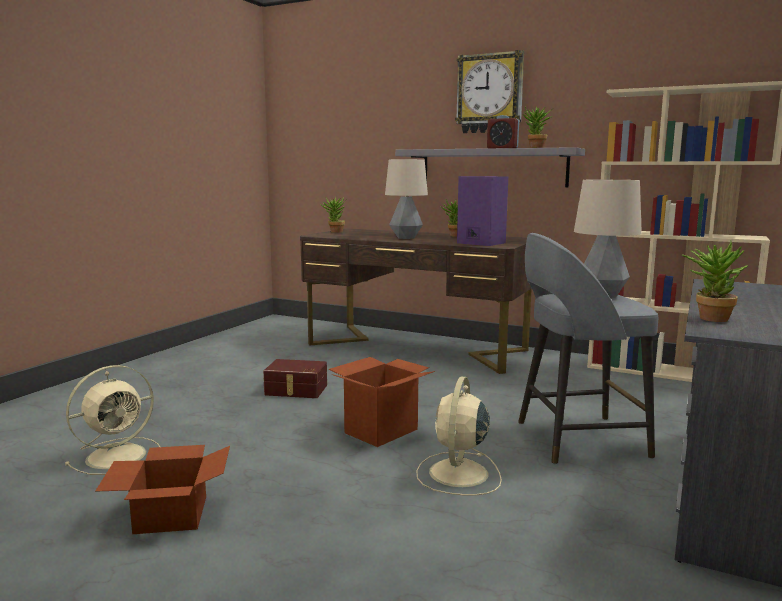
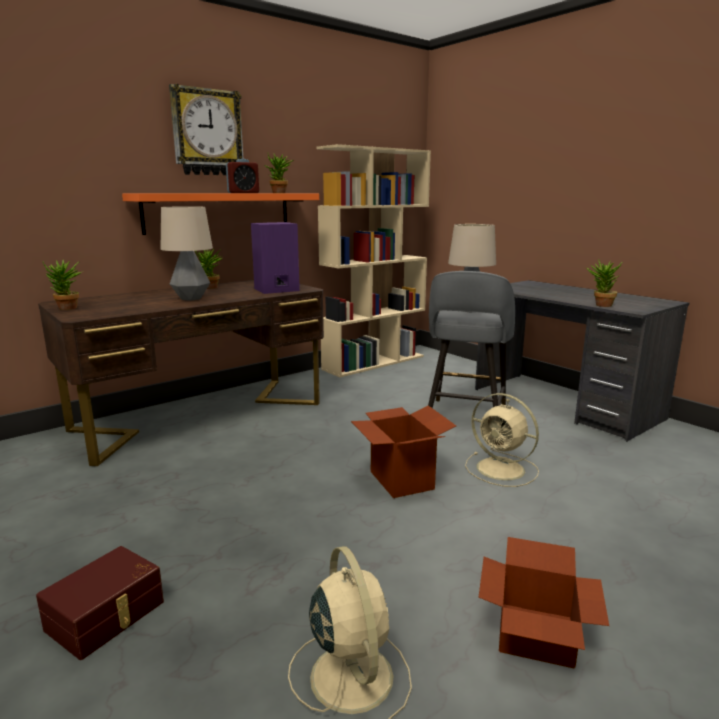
camera: 65 degrees left, 5 degrees up
(296, 390) = (249, 503): brown storage box -> brown storage box (107, 616)
(493, 168) = (219, 212): grey shelf -> orange shelf

